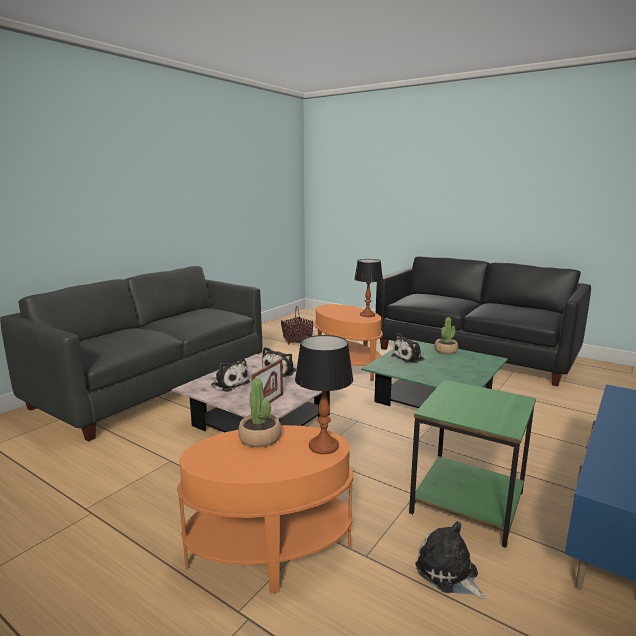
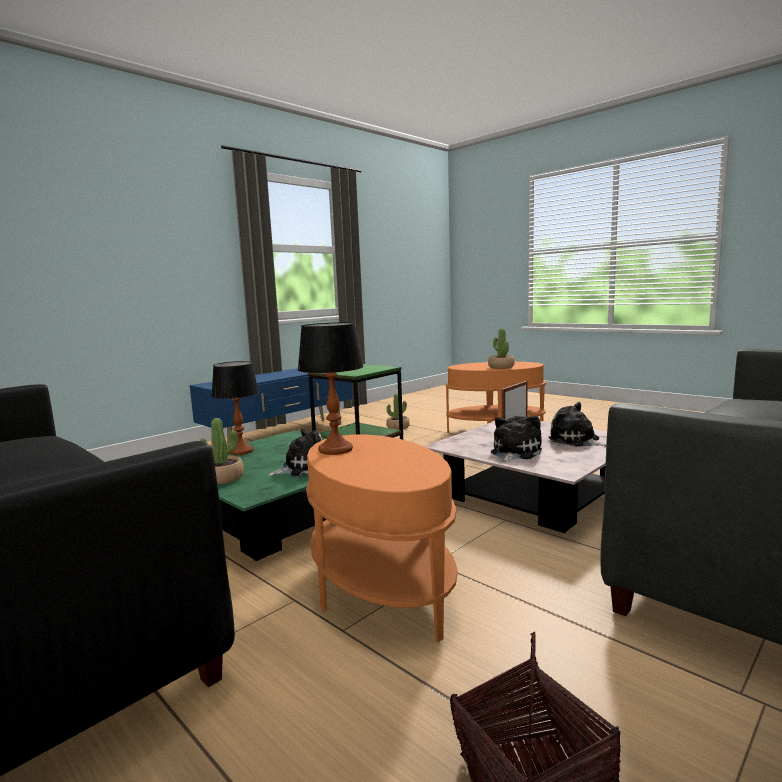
camera: 170 degrees left, 5 degrees down
(323, 446) = (463, 366): table lamp -> table lamp (241, 451)
(449, 573) = (398, 427): plush toy -> potted plant

